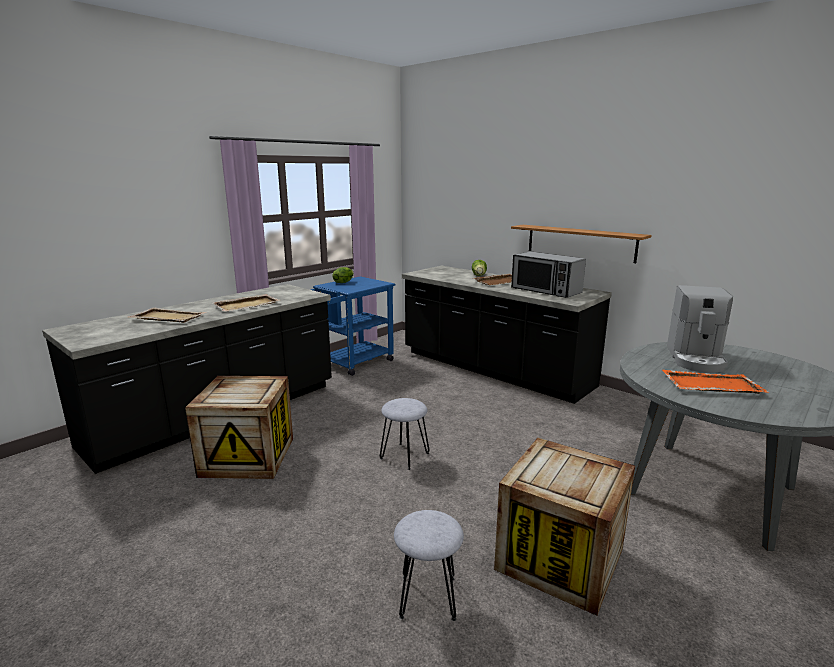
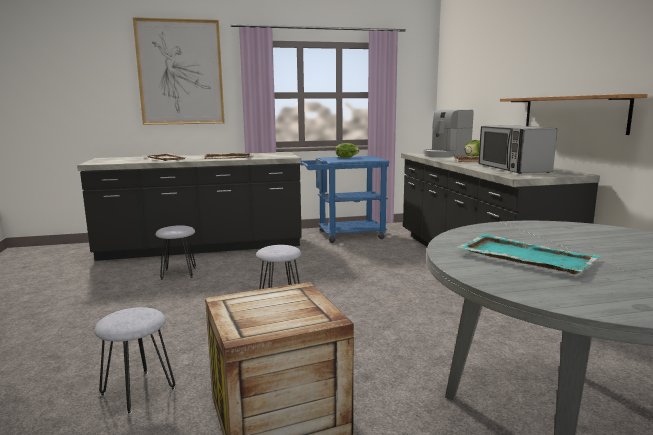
camera: 35 degrees right, 5 degrees down
(145, 197) = (180, 72): none -> picture
(247, 457) = (179, 273): crate -> grey stool
(695, 358) = (577, 238): coffee machine -> coffee machine (445, 155)
(710, 385) = (524, 257): orange tray -> turquoise tray

